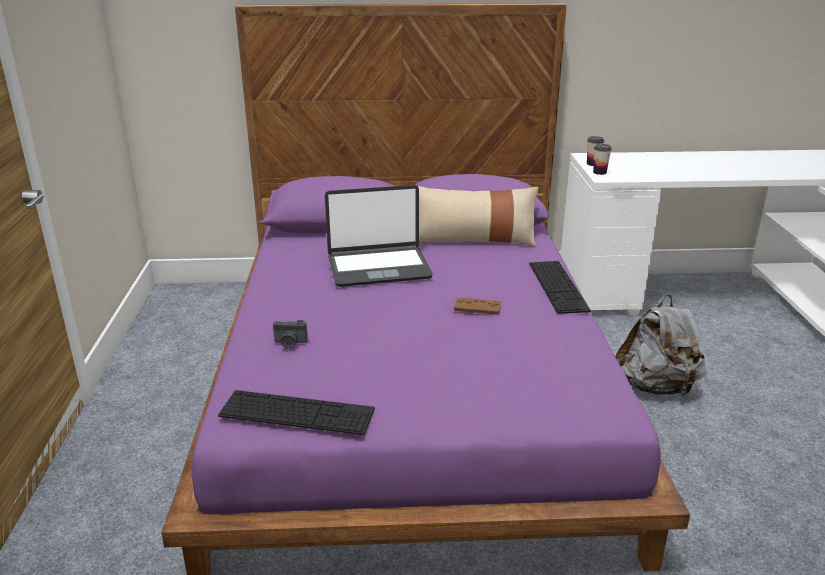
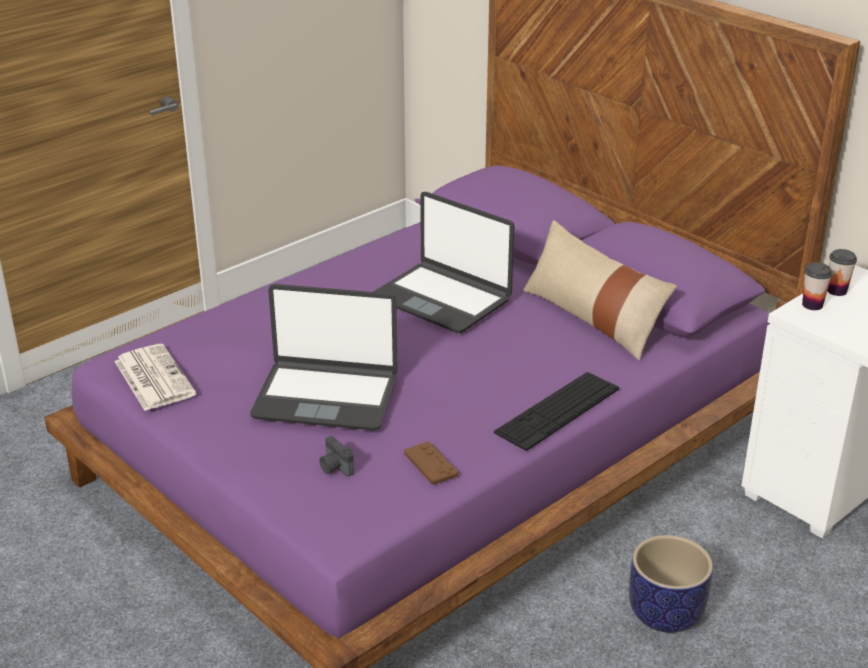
camera: 50 degrees right, 5 degrees up
(290, 343) = (246, 325): camera -> camera (335, 468)
(297, 413) = (153, 378): keyboard -> newspaper
(437, 350) = (326, 397): none -> laptop
(477, 307) = (439, 383): brown game controller -> brown game controller (430, 464)
(656, 387) = (666, 614): grey backpack -> planter

